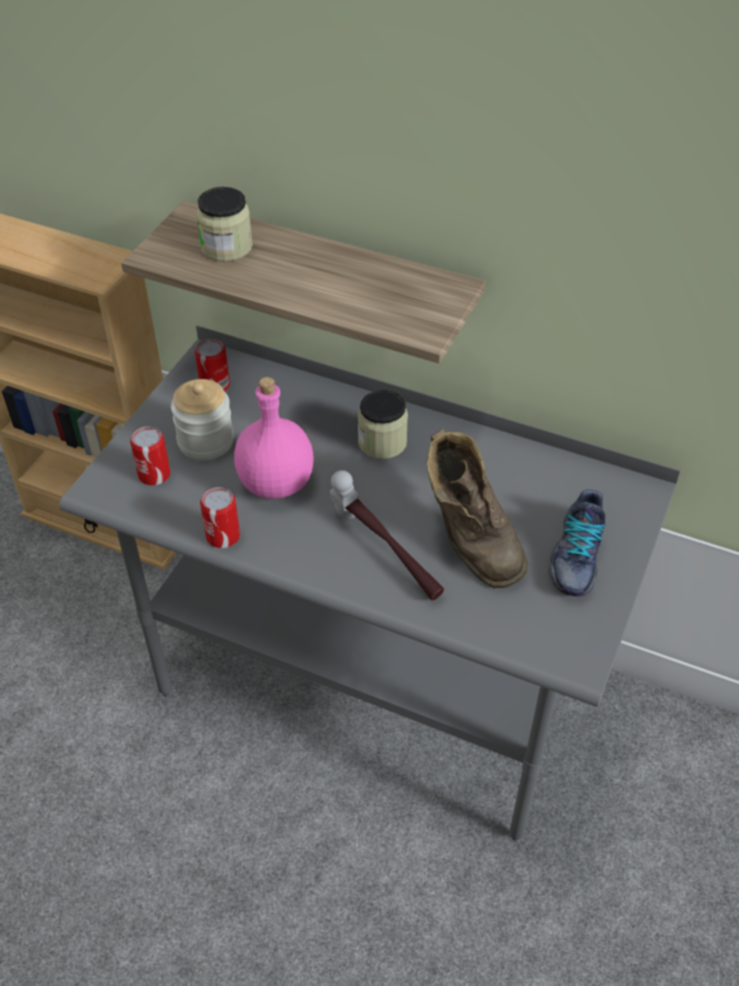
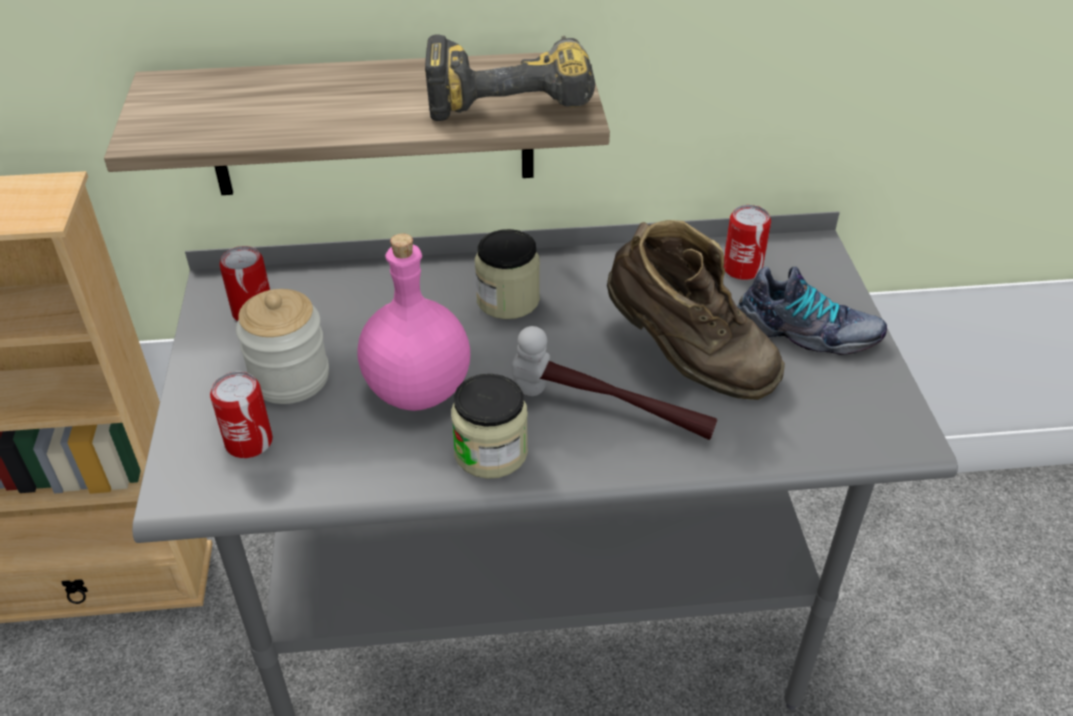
camera: 30 degrees left, 5 degrees down
(223, 536) = (398, 477): can -> can (742, 269)
(226, 247) = (241, 102): jar -> jar (491, 452)
(399, 299) = (510, 93): none -> power drill
(575, 556) = (807, 333): shoe -> shoe turned 60 degrees counterclockwise

